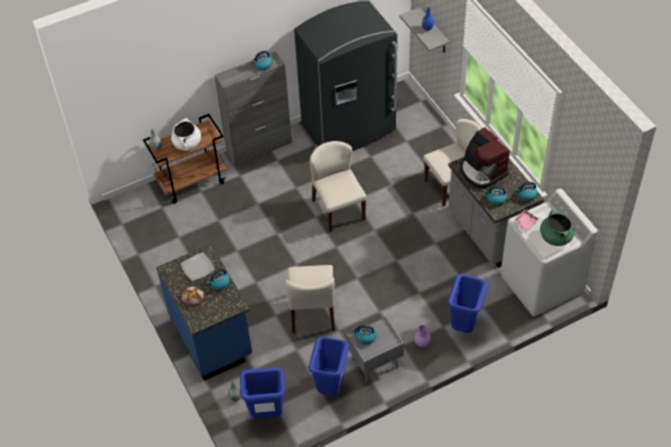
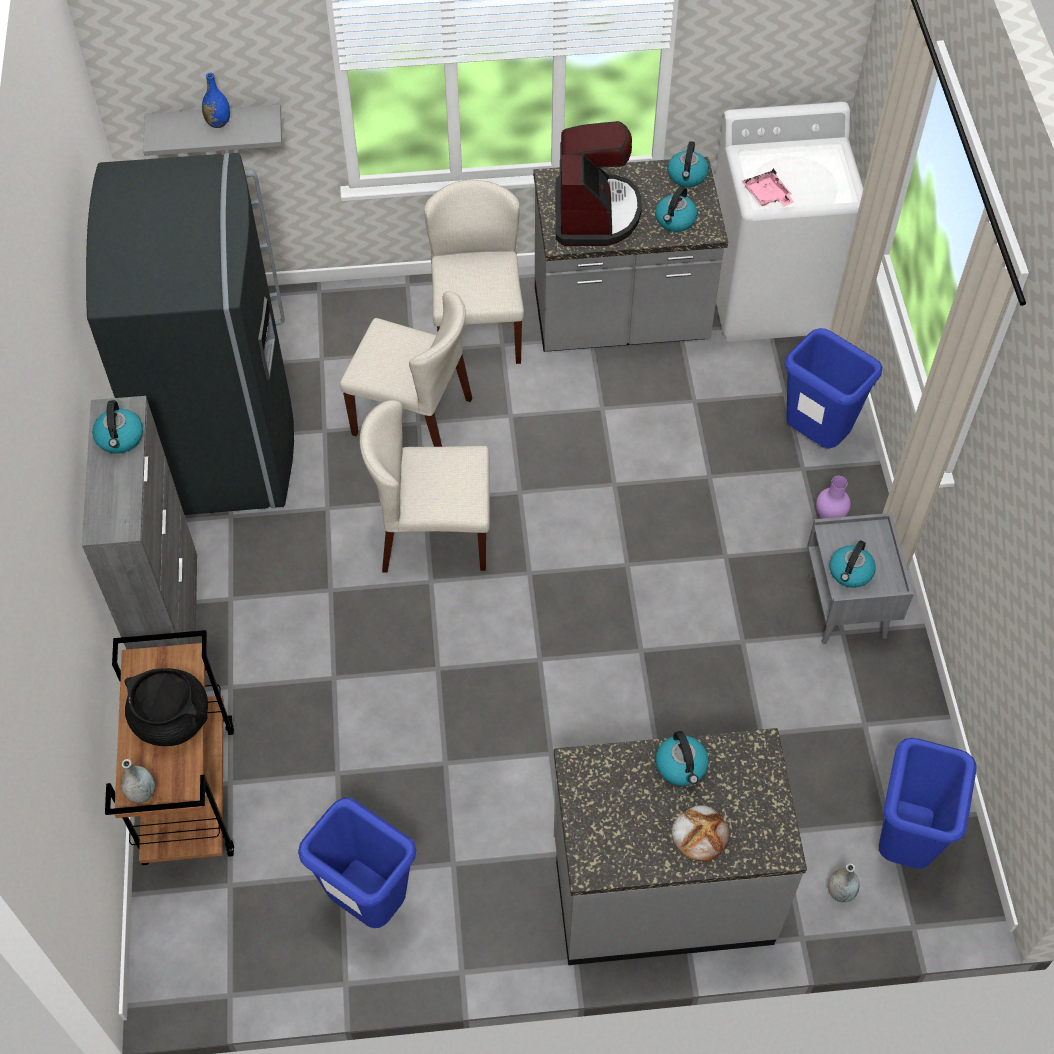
camera: 70 degrees left, 5 degrees up
(187, 144) = (172, 719): white cooking pot -> black cooking pot
(197, 267) = (614, 799): plate -> none
(212, 336) = (661, 889): blue counter -> grey counter
(313, 312) = (677, 671): beige chair -> beige chair (413, 417)
(330, 387) = (876, 703): blue trash can -> blue trash can (368, 902)
(482, 171) = (595, 214): coffee machine -> coffee machine turned 75 degrees counterclockwise
(555, 237) = (819, 169): green cooking pot -> none

